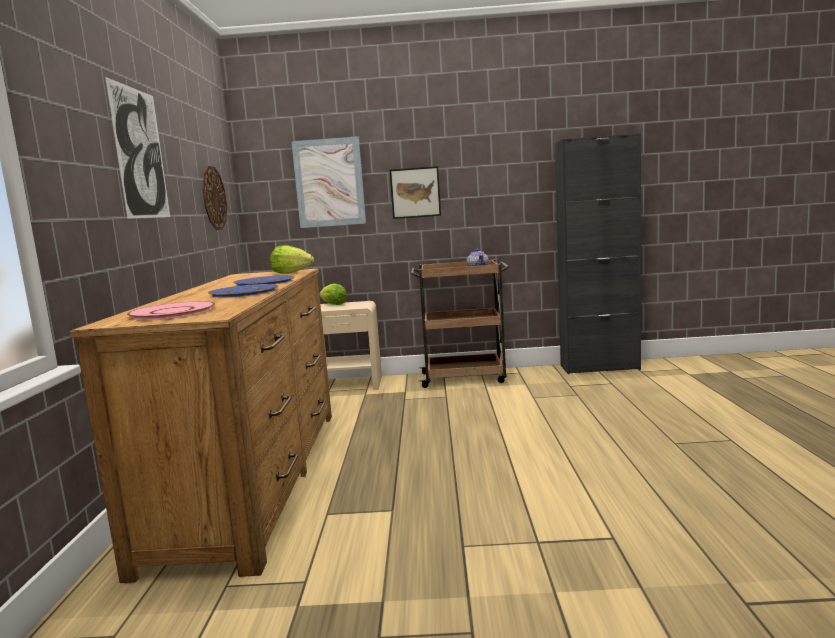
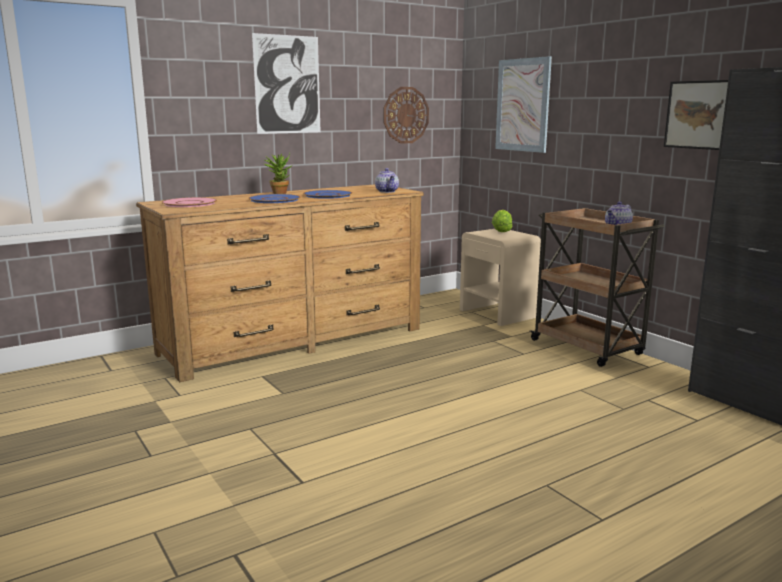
camera: 55 degrees right, 5 degrees up
(194, 291) = (279, 193): none -> potted plant
(291, 272) = (387, 191): lettuce -> teapot
(415, 192) = (592, 124): picture -> picture (697, 115)

